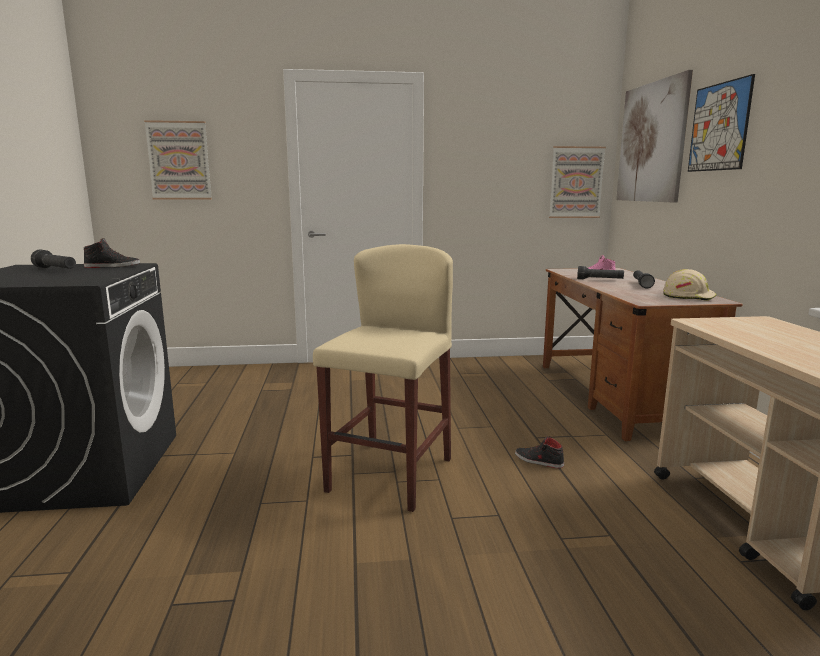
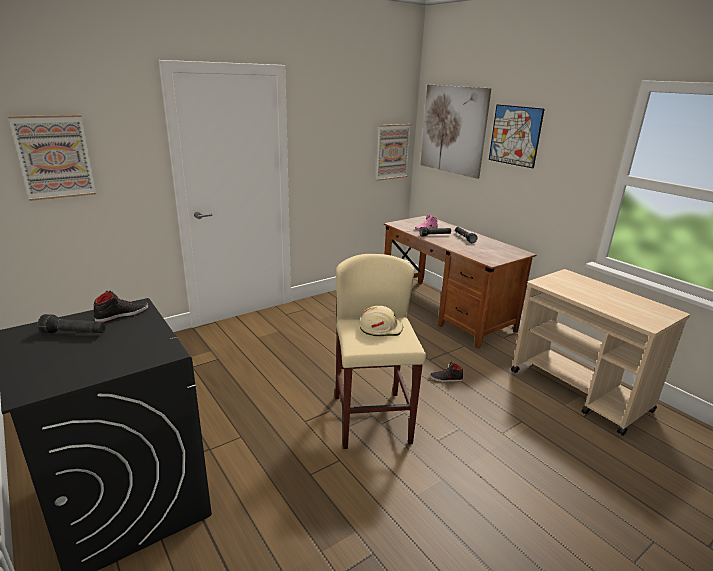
camera: 30 degrees left, 10 degrees up
(688, 296) = (504, 250): beige hard hat -> beige hard hat (381, 328)

